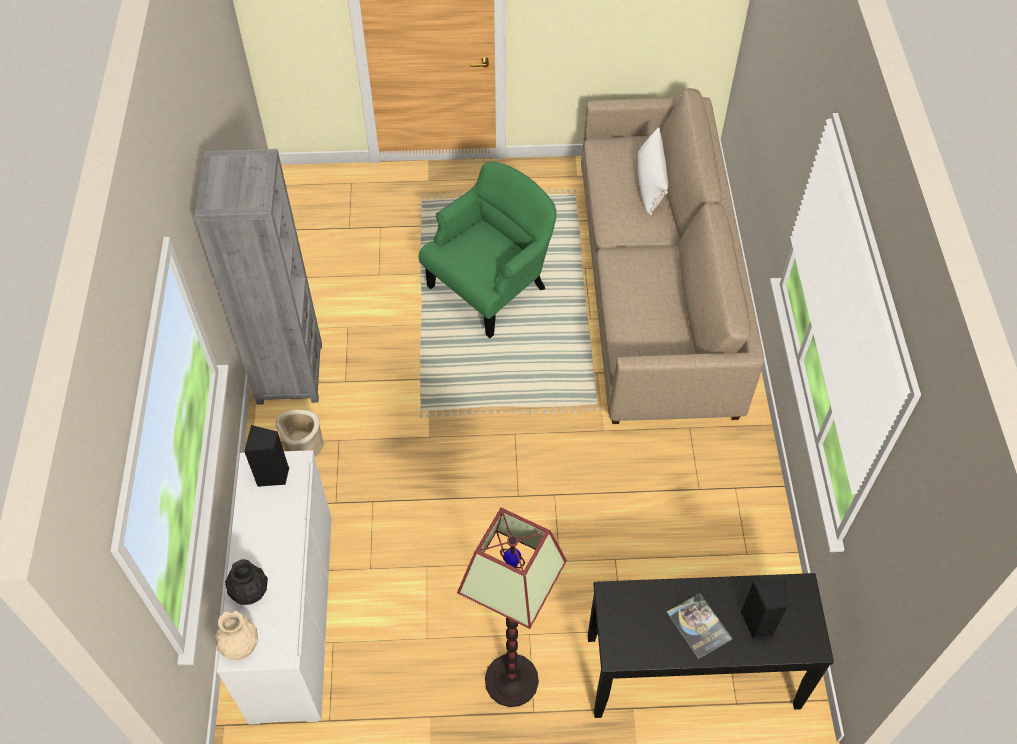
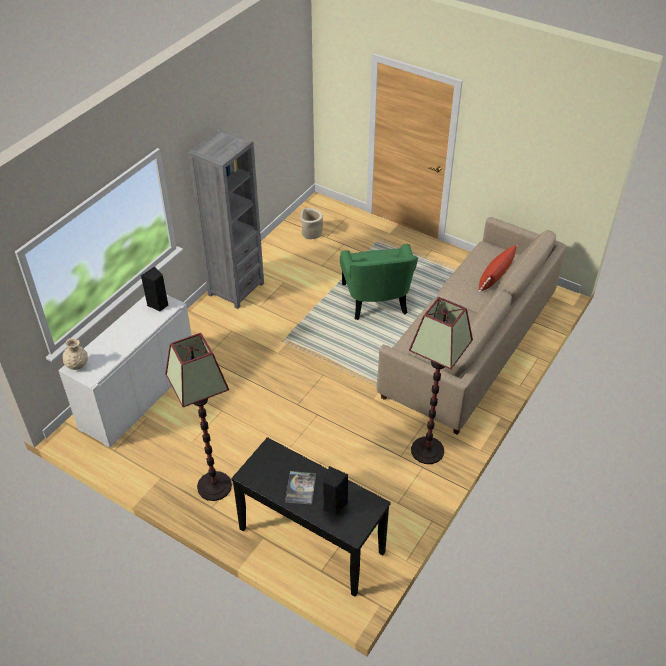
camera: 35 degrees right, 10 degrees down
(250, 592) = (102, 347): black vase -> none
(303, 447) = (212, 325): beige planter -> beige planter (311, 233)
(490, 287) = (376, 299): green armchair -> green armchair turned 90 degrees clockwise
(650, 183) = (495, 277): white pillow -> red pillow
(723, 462) = (427, 451): none -> floor lamp

